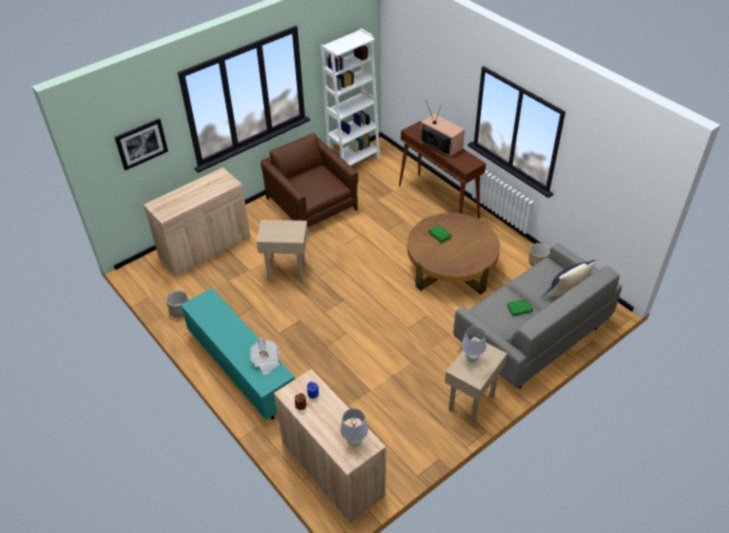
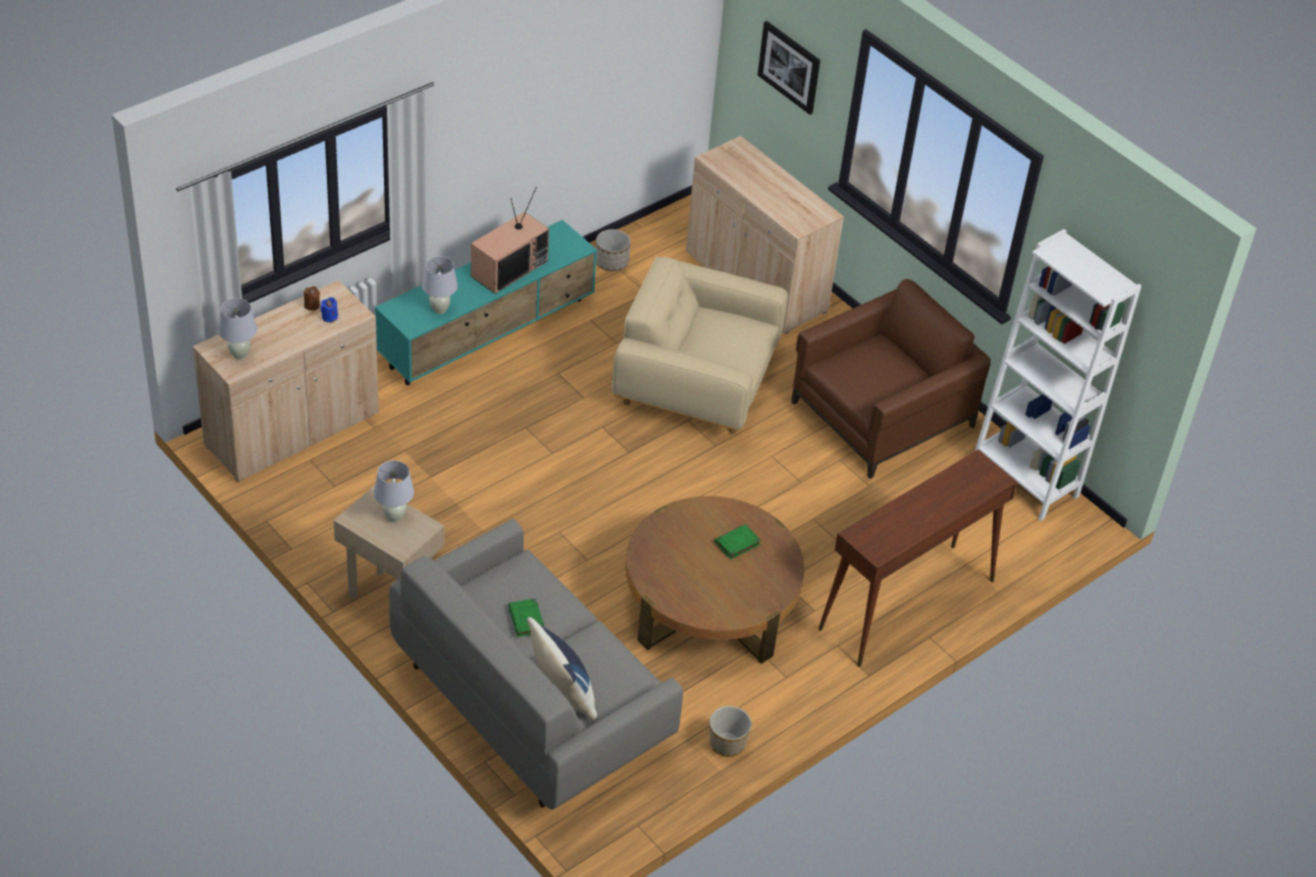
camera: 85 degrees right, 0 degrees up
(266, 361) = (440, 310): newspaper -> white table lamp
(287, 272) = (696, 381): beige side table -> beige armchair
(440, 145) = (932, 504): television -> television (509, 267)

